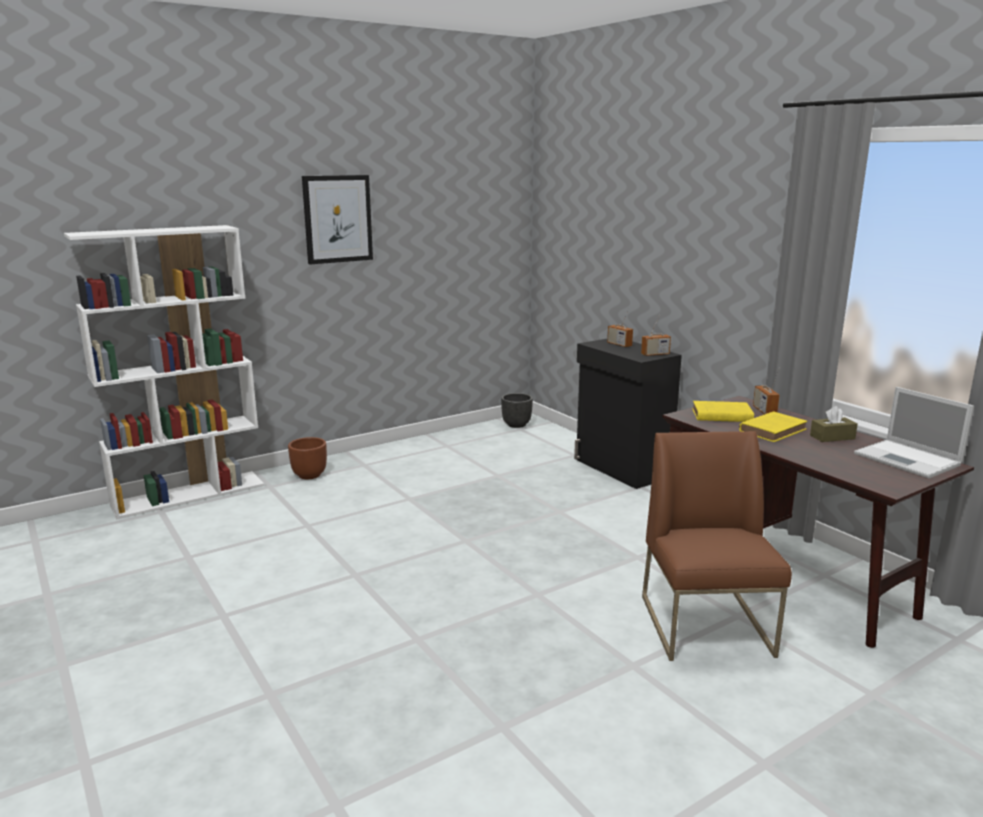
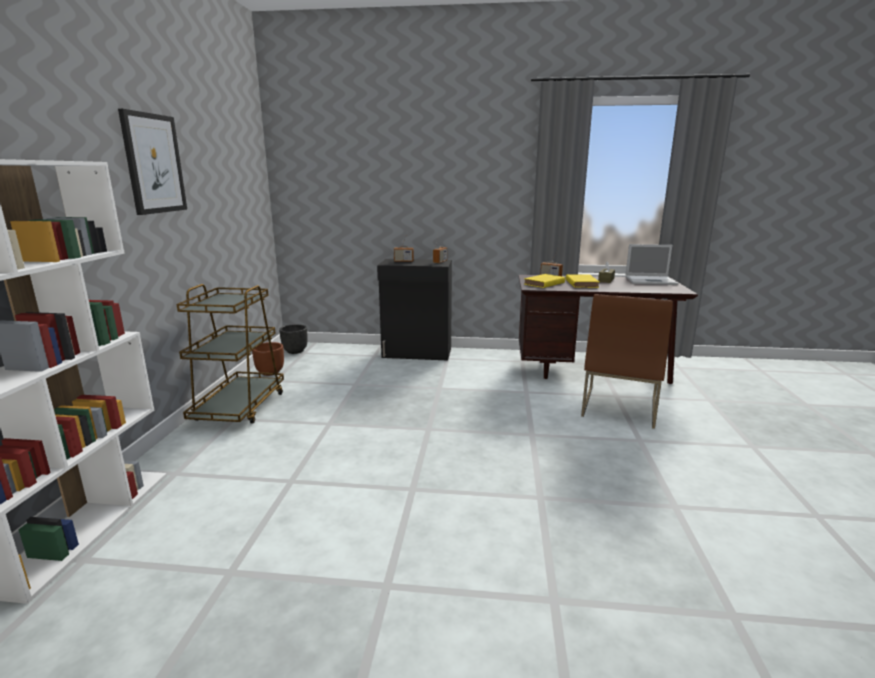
camera: 50 degrees left, 0 degrees up
(310, 475) = (197, 447): brown planter -> brown planter (270, 372)
(383, 458) = (240, 407): none -> brown cart
(707, 626) = (618, 406): brown chair -> brown chair turned 105 degrees counterclockwise

